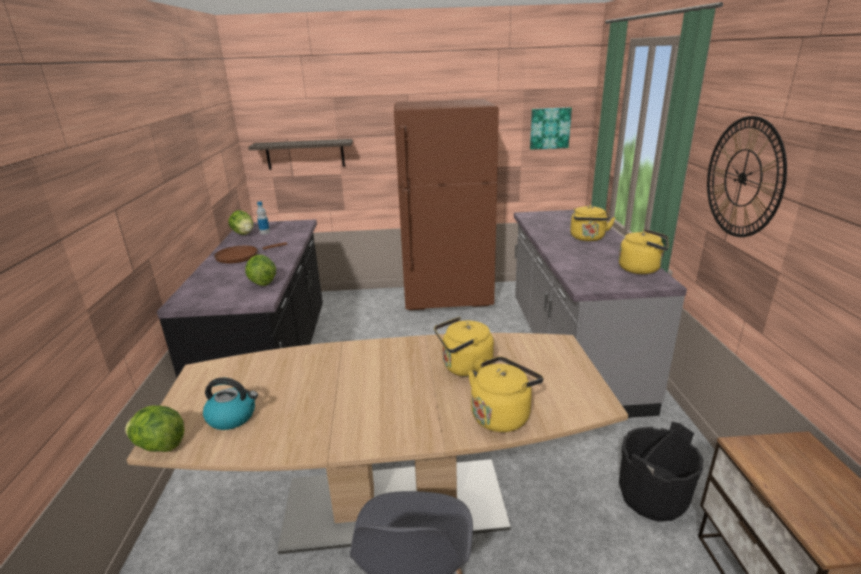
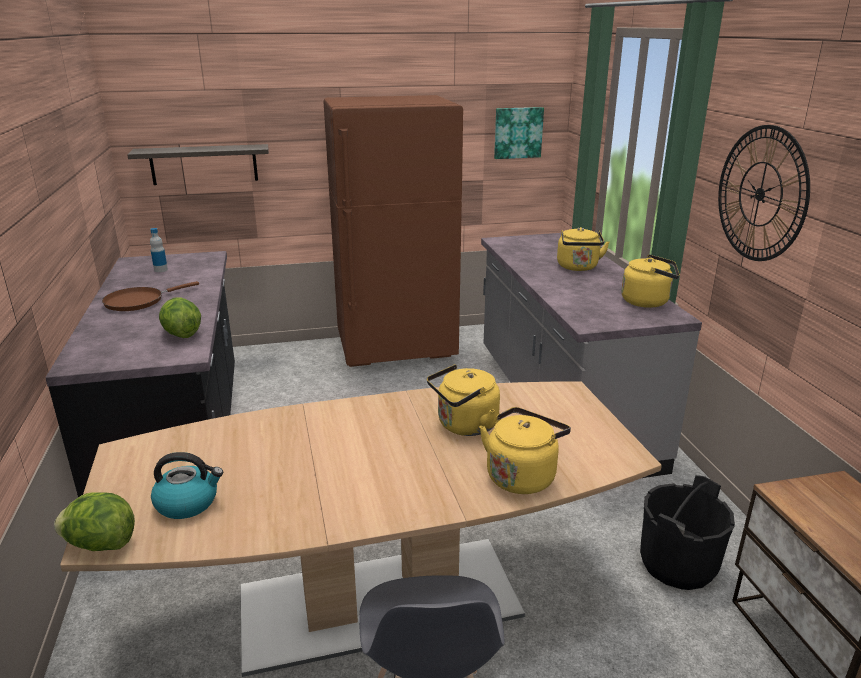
camera: 10 degrees left, 0 degrees up
(243, 234) = (131, 272): lettuce -> none

